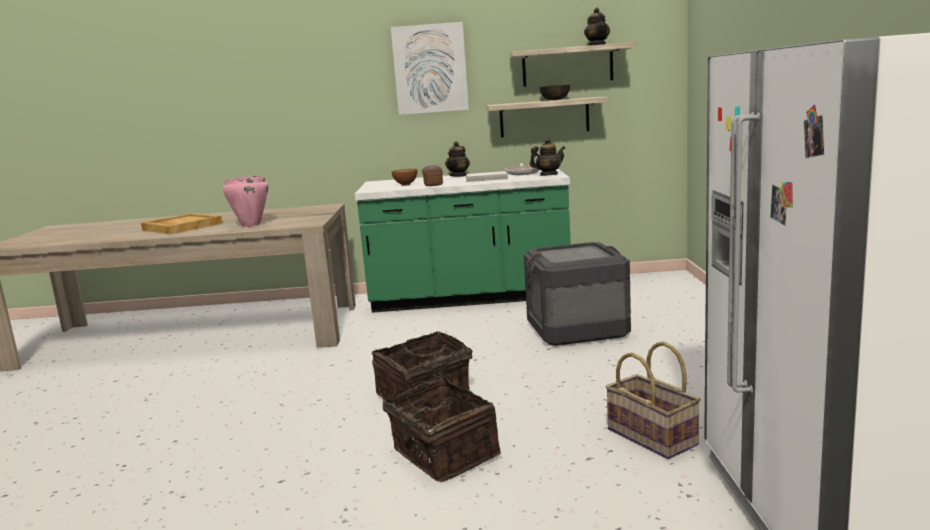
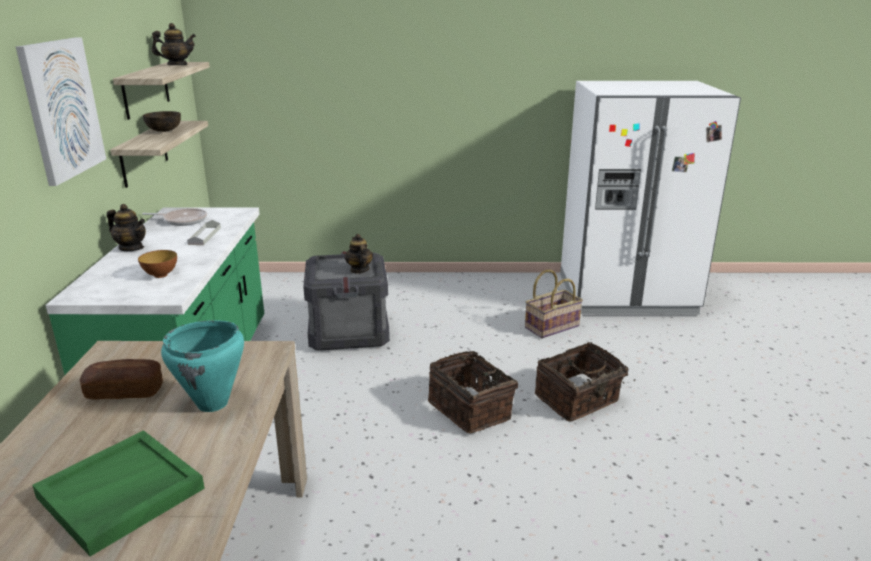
camera: 90 degrees left, 10 degrees up
(181, 227) = (120, 494): beige tray -> green tray
(250, 225) = (213, 404): pink cooking pot -> turquoise cooking pot
(433, 184) = (186, 260): bread -> bread (125, 391)
(548, 175) = (228, 212): teapot -> teapot (359, 270)

